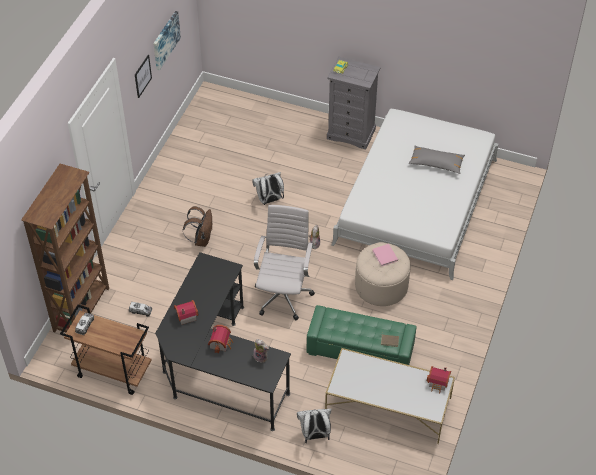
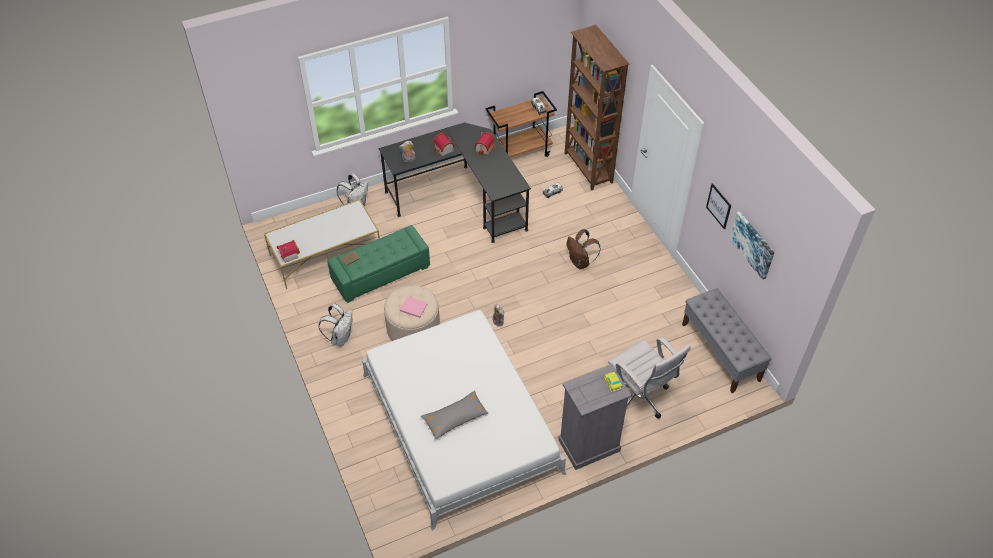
camera: 135 degrees right, 0 degrees up
(200, 119) = (720, 352): none -> grey bench
(269, 200) = (574, 328): white backpack -> white backpack (340, 337)
(283, 295) = (475, 270): white office chair -> white office chair (640, 398)

